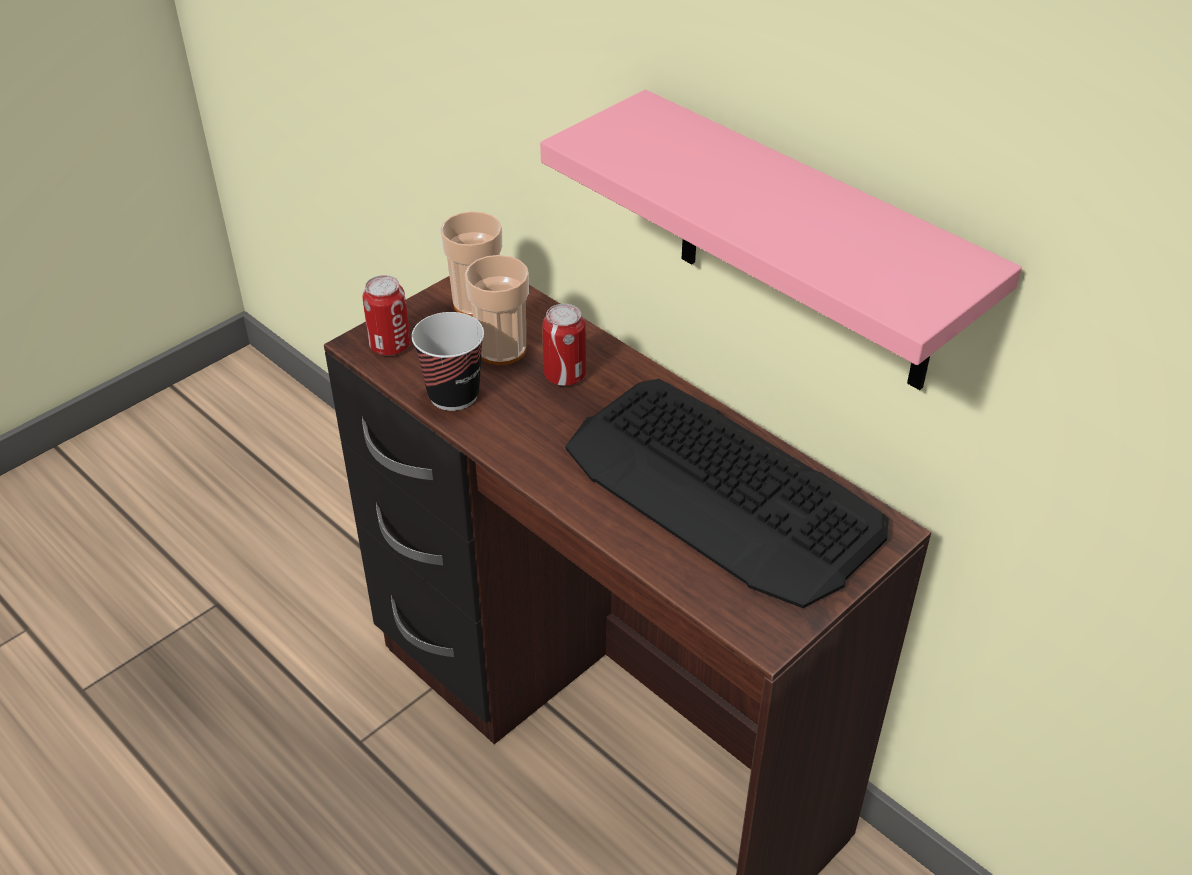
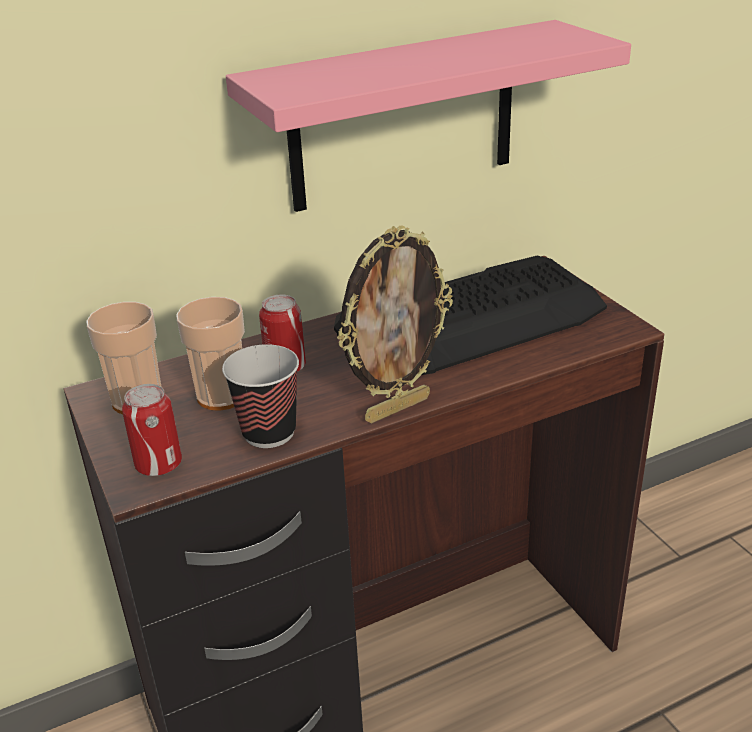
camera: 70 degrees left, 10 degrees down
(520, 468) = (396, 408): none -> picture frame

